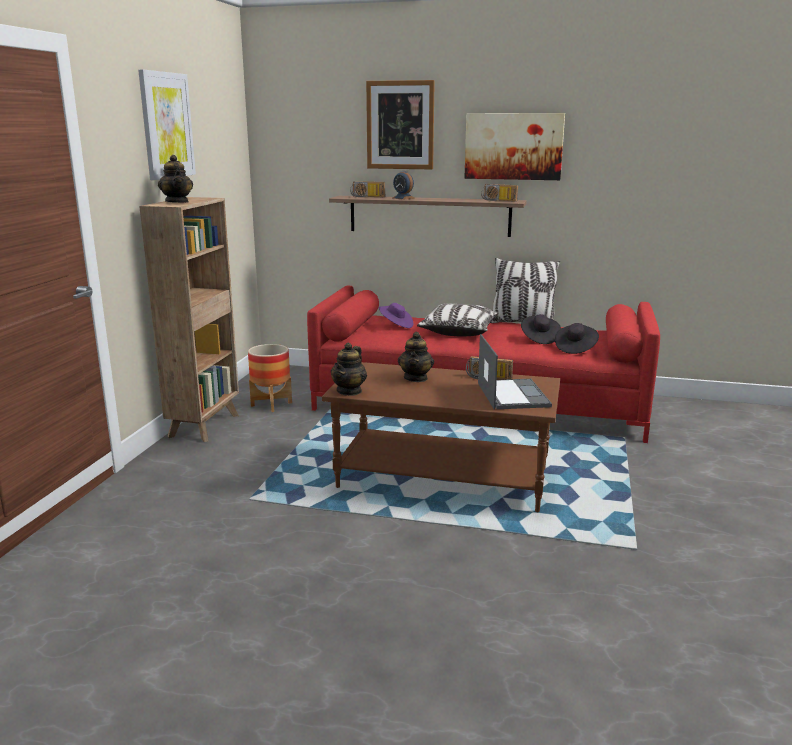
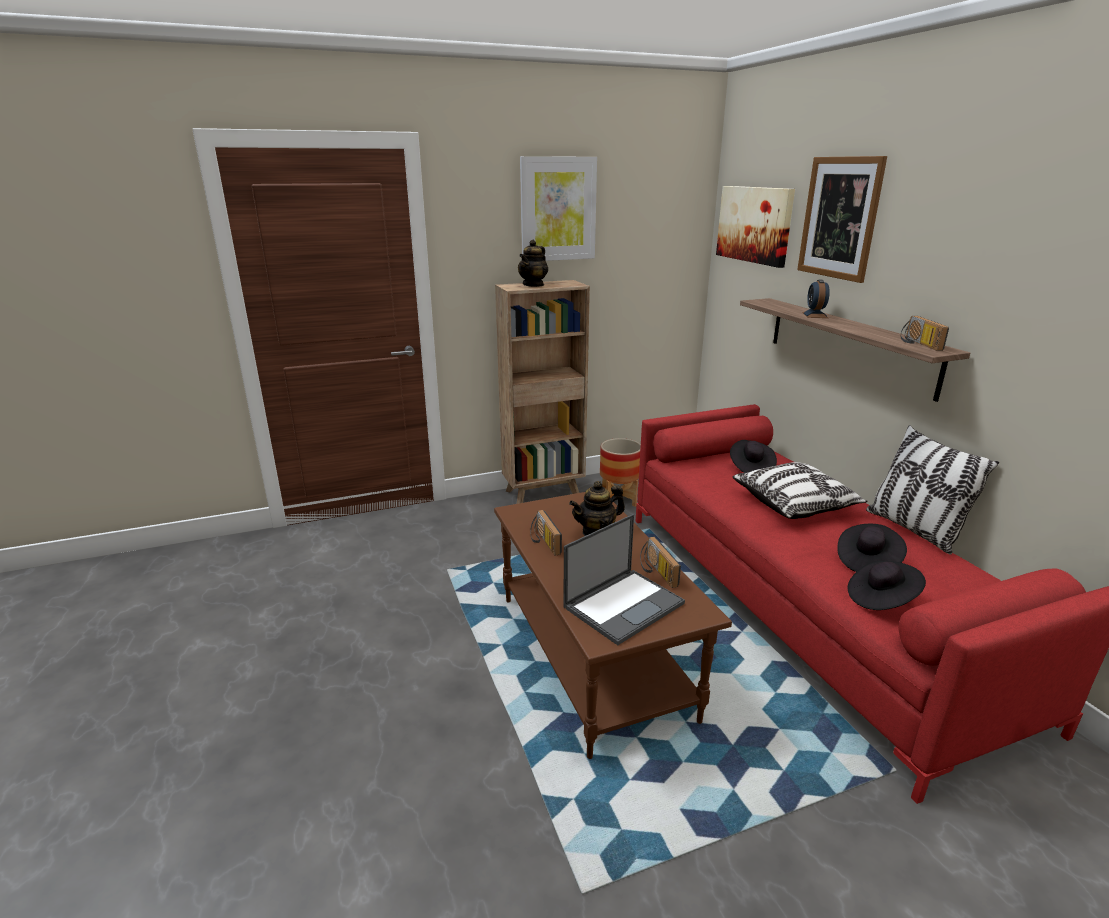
camera: 55 degrees right, 5 degrees up
(349, 391) = (519, 514): teapot -> none
(367, 197) = (785, 305): radio -> radio (543, 542)
(396, 325) = (750, 468): purple hat -> black hat
(513, 146) = (970, 264): picture -> picture (754, 224)

